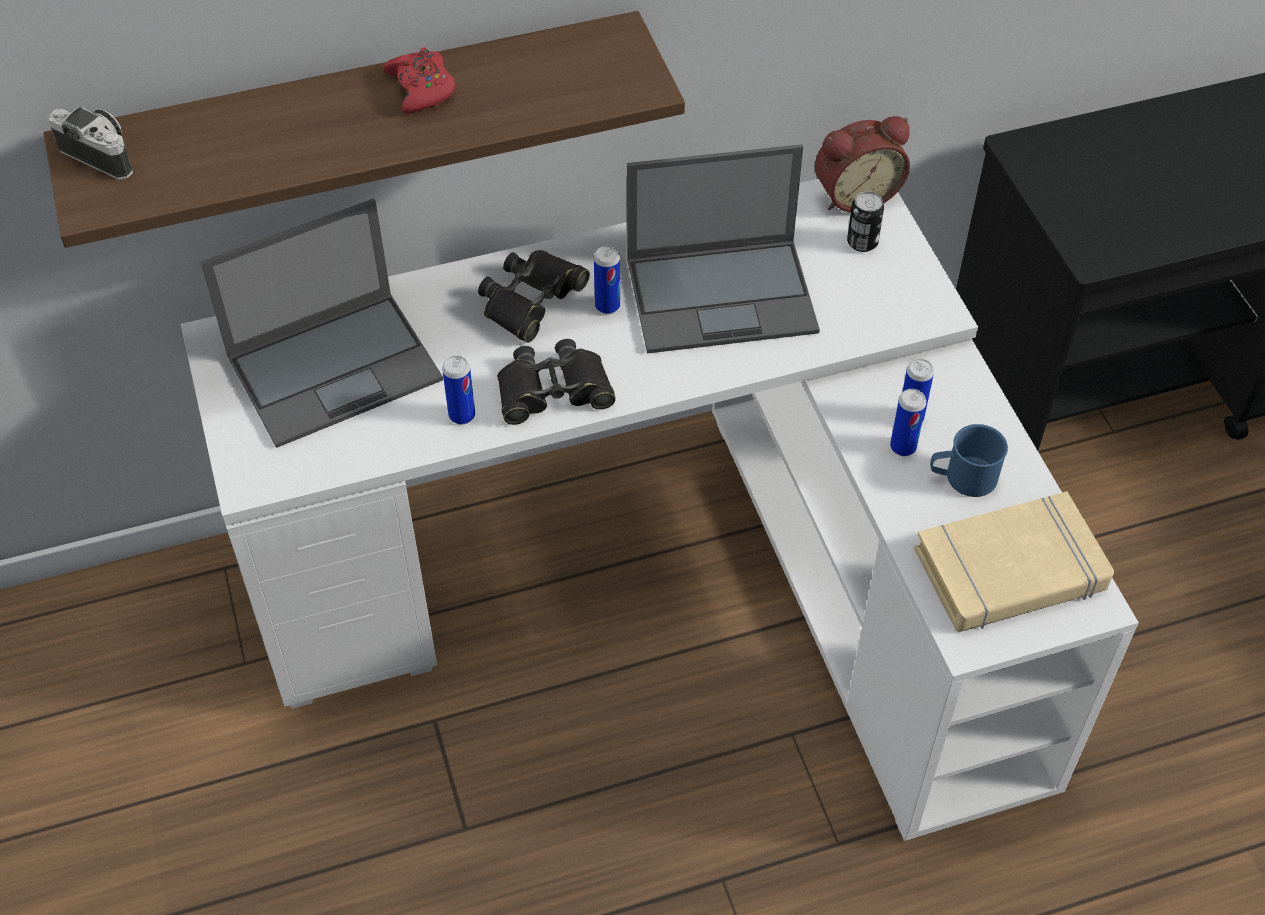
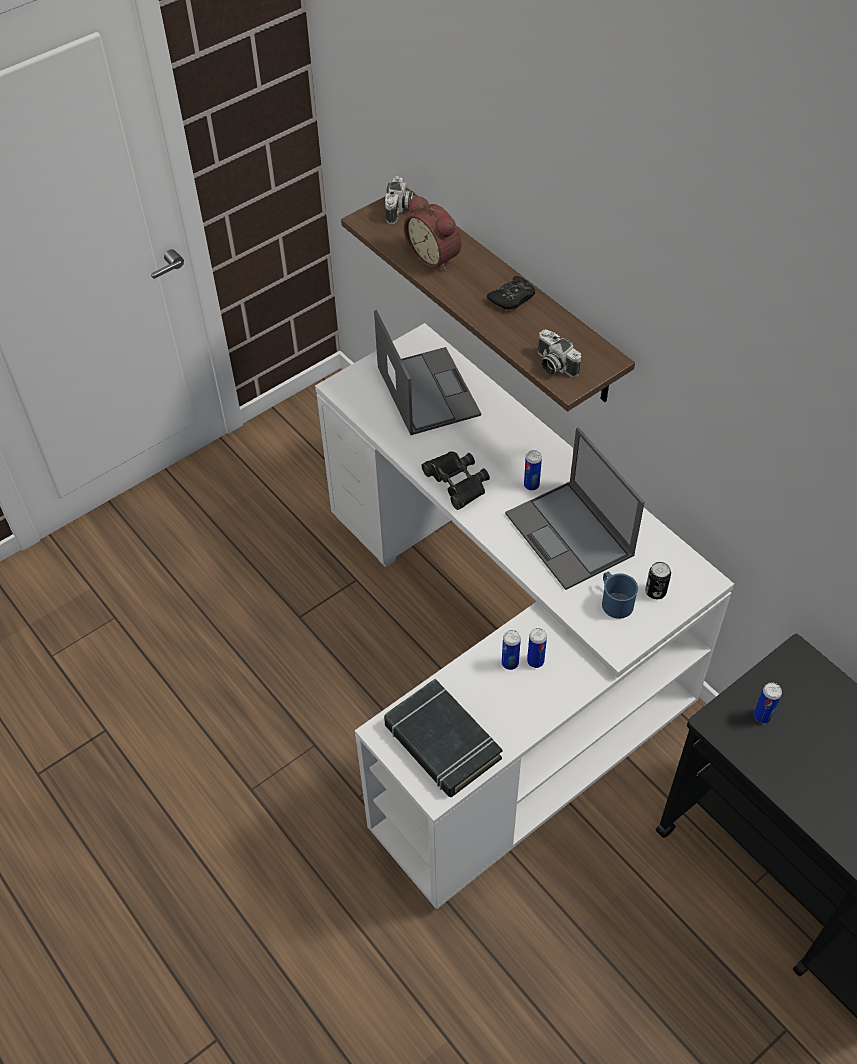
camera: 70 degrees right, 0 degrees up
(336, 367) = (427, 390): laptop -> laptop turned 150 degrees counterclockwise
(421, 89) = (512, 298): red game controller -> black game controller
(462, 415) = (420, 451): can -> can (762, 716)
(531, 300) = (517, 451): black binoculars -> none
(595, 90) = (554, 365): none -> camera
(855, 194) = (696, 577): alarm clock -> alarm clock (435, 257)
(963, 477) = (501, 700): blue mug -> blue mug (614, 601)
(1011, 571) = (441, 742): beige book -> black book

